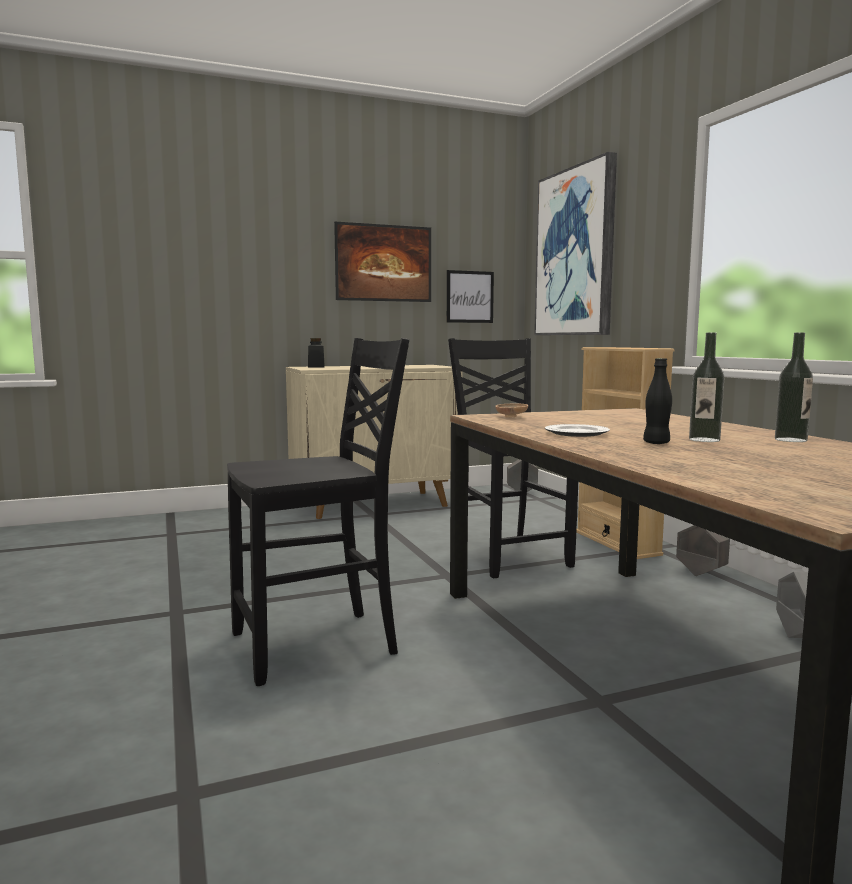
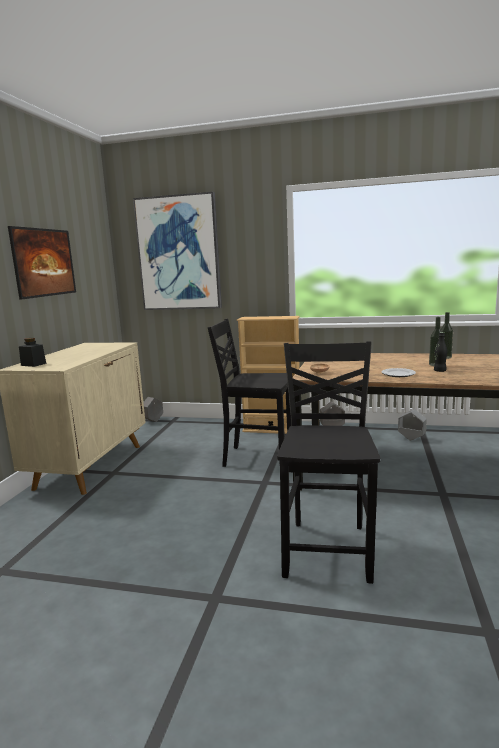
camera: 55 degrees left, 5 degrees up
(469, 297) = (93, 285): picture -> none

